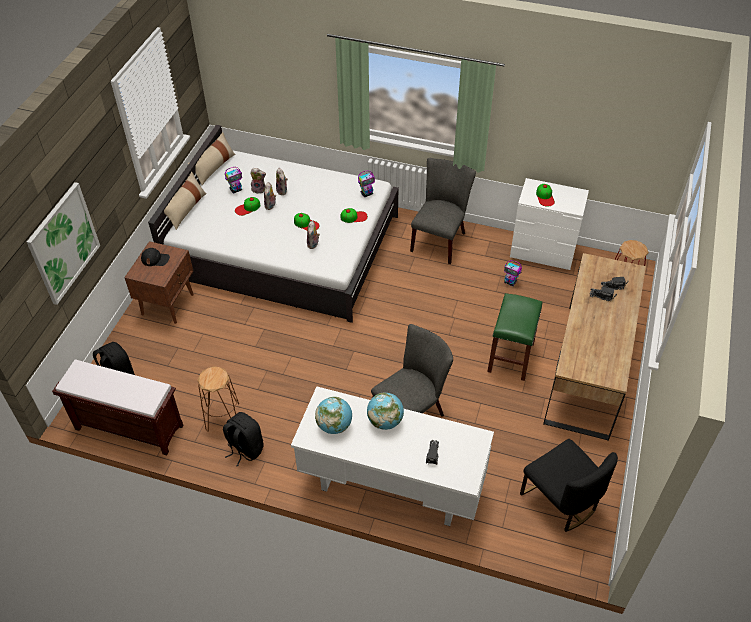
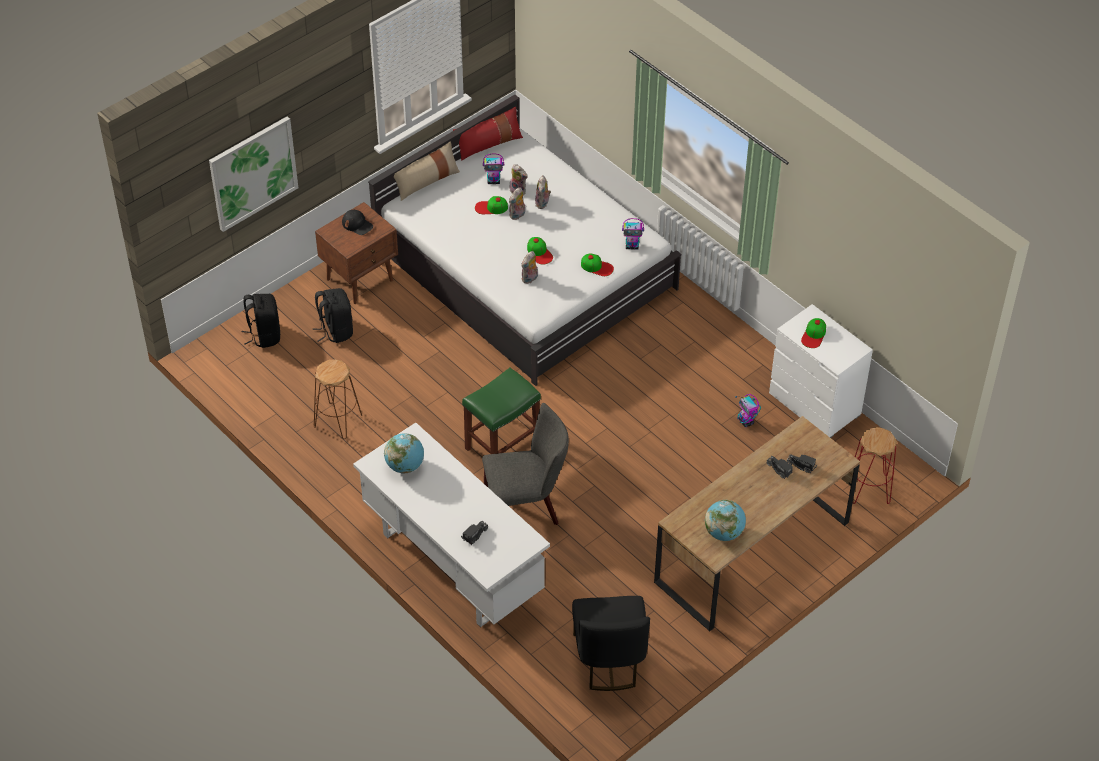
camera: 30 degrees right, 0 degrees up
(128, 427) = (243, 388): brown bench -> none
(214, 167) = (488, 144): beige pillow -> red pillow
(245, 449) = (338, 461): black backpack -> black backpack (335, 330)
(385, 421) = (454, 484): globe -> globe (724, 532)
(440, 240) = (705, 337): grey chair -> none
(510, 357) = (677, 500): green stool -> green stool (502, 445)

